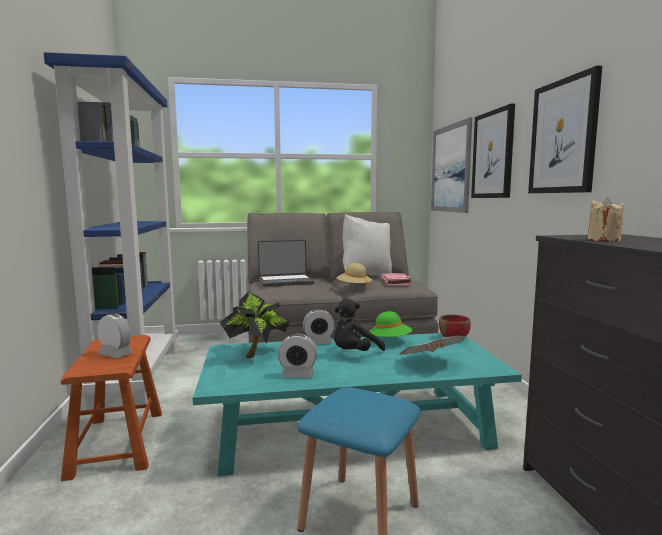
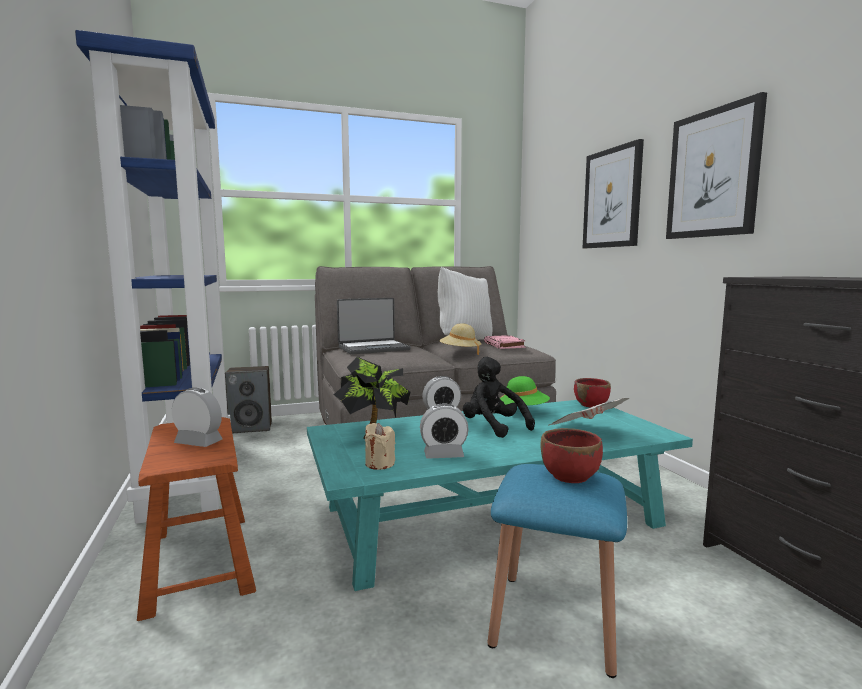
camera: 10 degrees left, 0 degrees up
(197, 340) = (251, 427): none -> speaker
(354, 354) = (493, 427): black plush toy -> black plush toy turned 105 degrees clockwise
(370, 400) = (570, 476): none -> red bowl
(450, 168) = (549, 217): picture -> none
(603, 240) = (815, 278): beige candle -> beige candle (379, 464)

